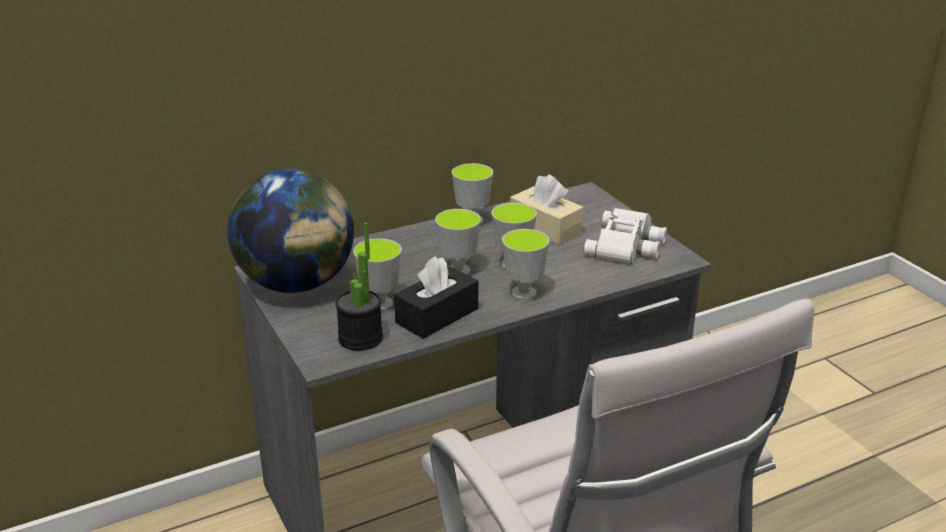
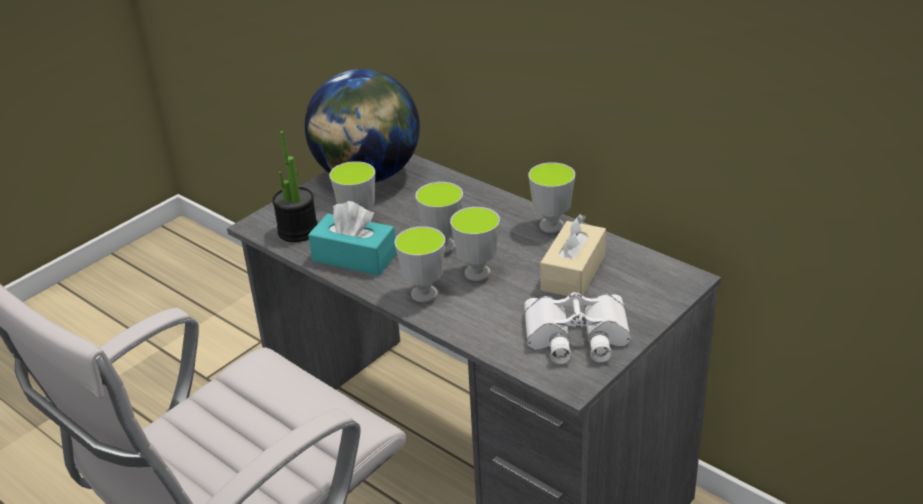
camera: 70 degrees right, 5 degrees up
(437, 316) = (354, 257): black tissue box -> turquoise tissue box

